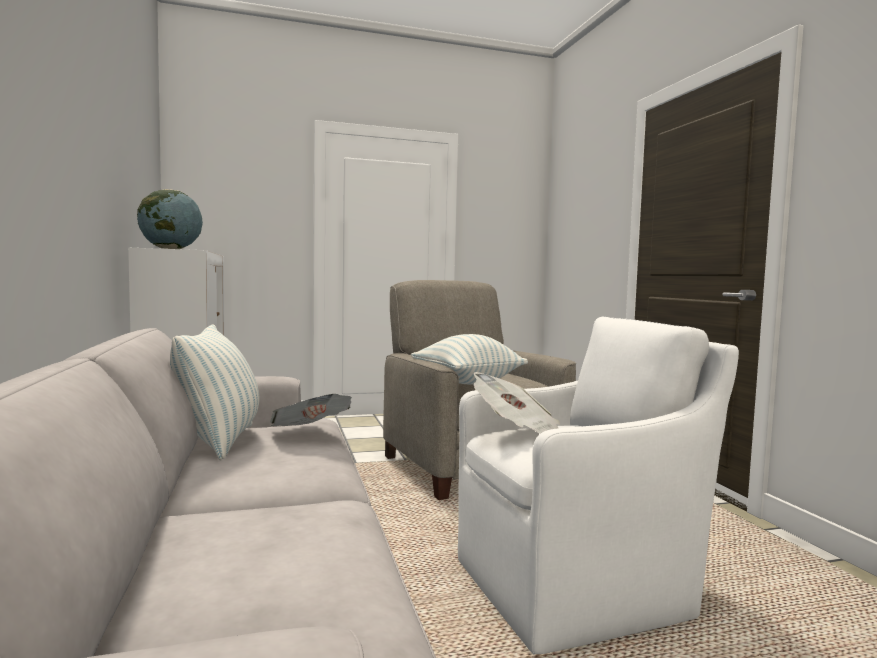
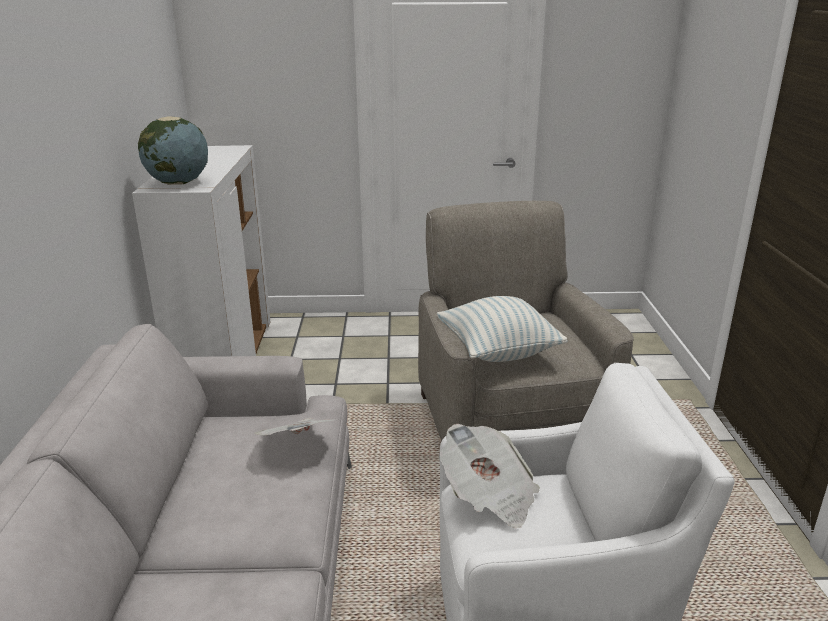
camera: 15 degrees right, 20 degrees up
(219, 441) = (210, 452): pillow -> none

